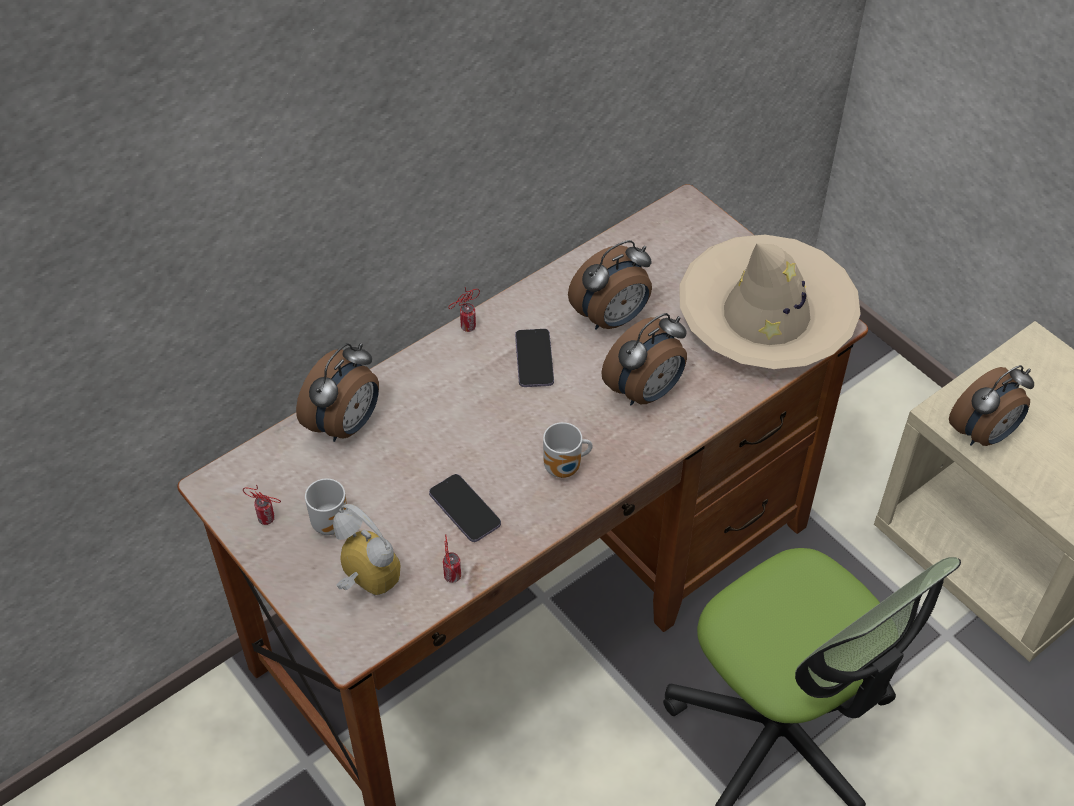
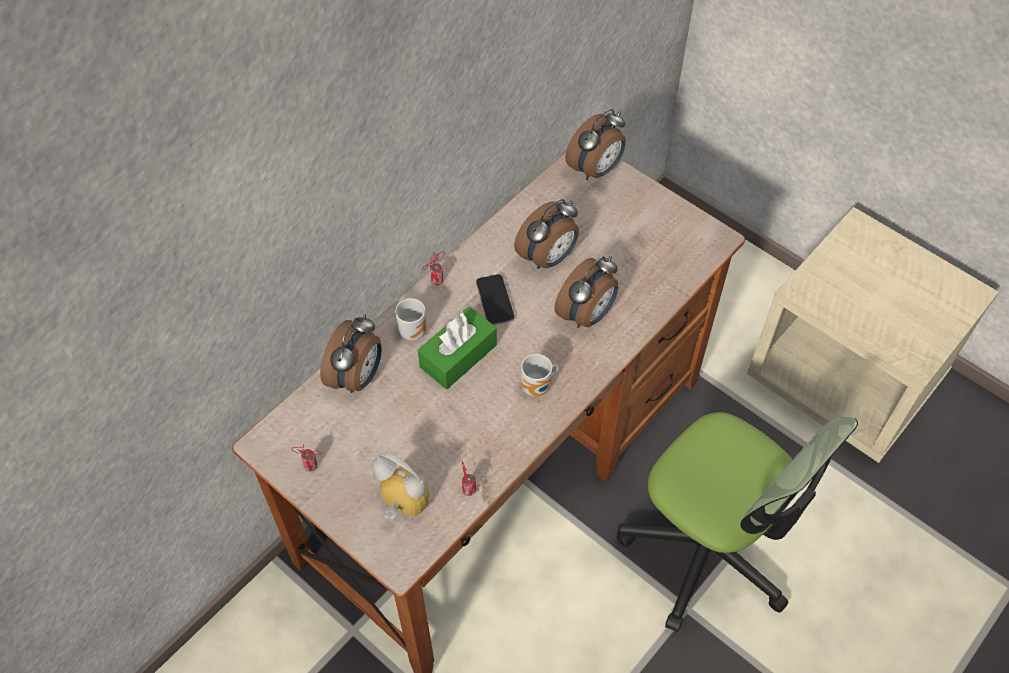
camera: 10 degrees left, 5 degrees up
(332, 522) = (364, 460): mug -> mug (413, 330)
(465, 509) = (467, 433): phone -> none
(474, 417) = (458, 356): none -> green tissue box
(766, 316) = (666, 239): beige hat -> none
(983, 434) = (833, 303): alarm clock -> alarm clock (596, 170)

